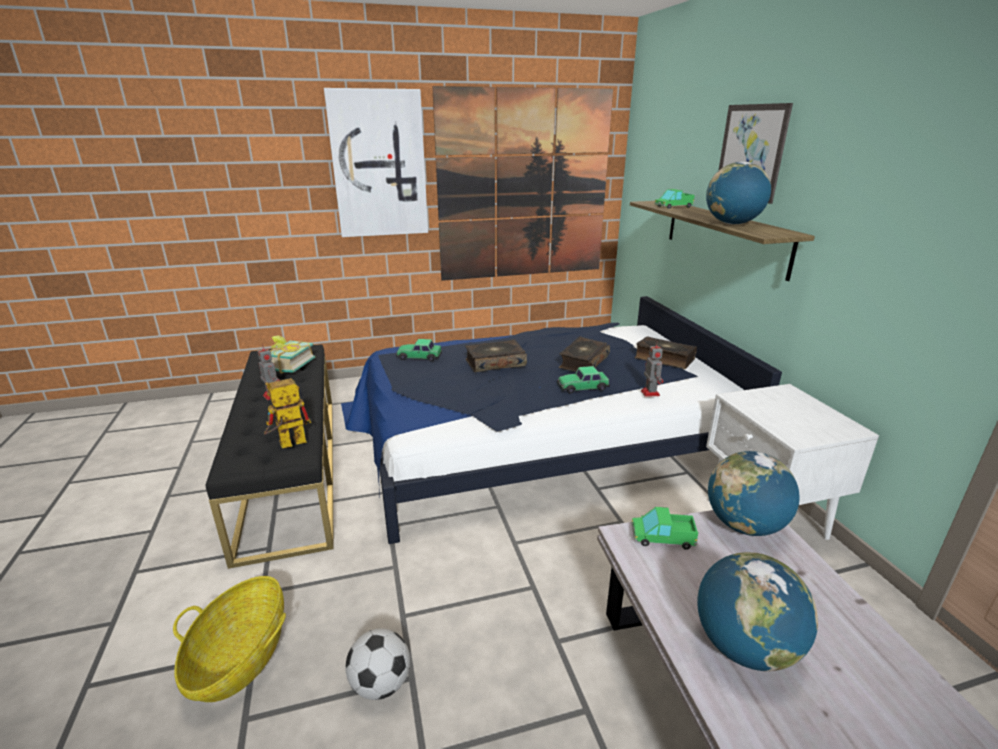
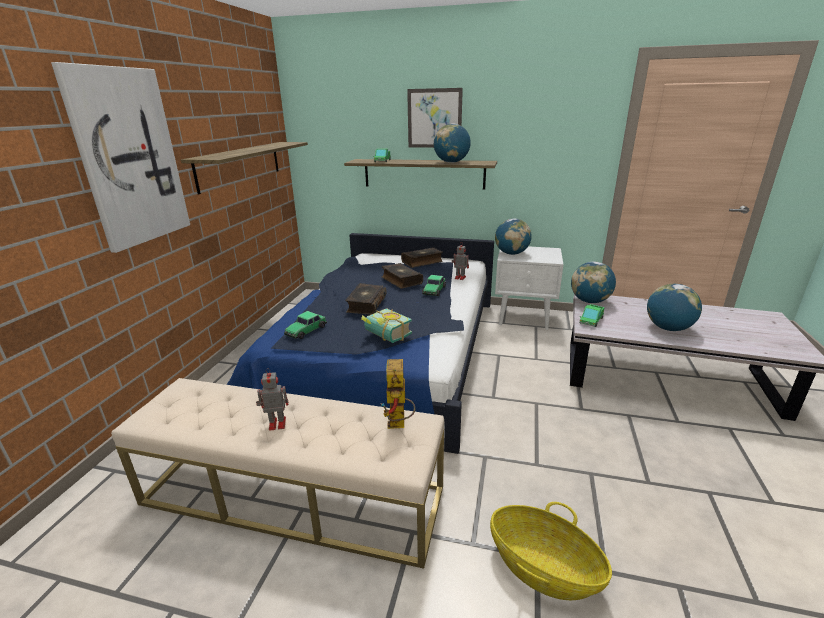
camera: 60 degrees left, 0 degrees up
(287, 365) = (210, 404): book -> book (384, 336)
(291, 469) = (293, 495): black bench -> beige bench
(381, 684) = (592, 488): football -> none
(524, 187) = (240, 165): picture -> shelf
(763, 398) = (511, 253): none -> globe

